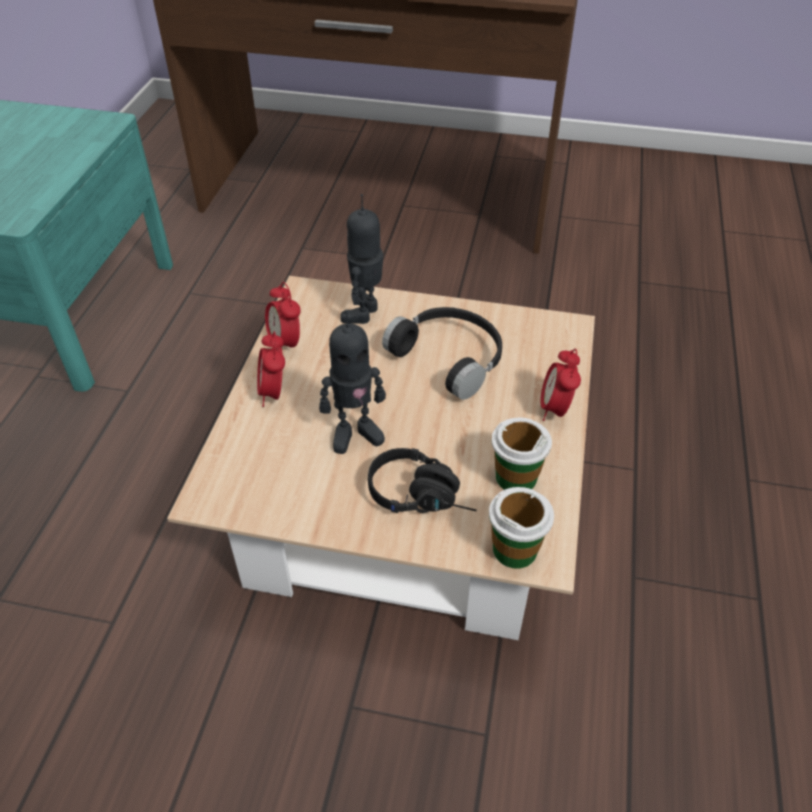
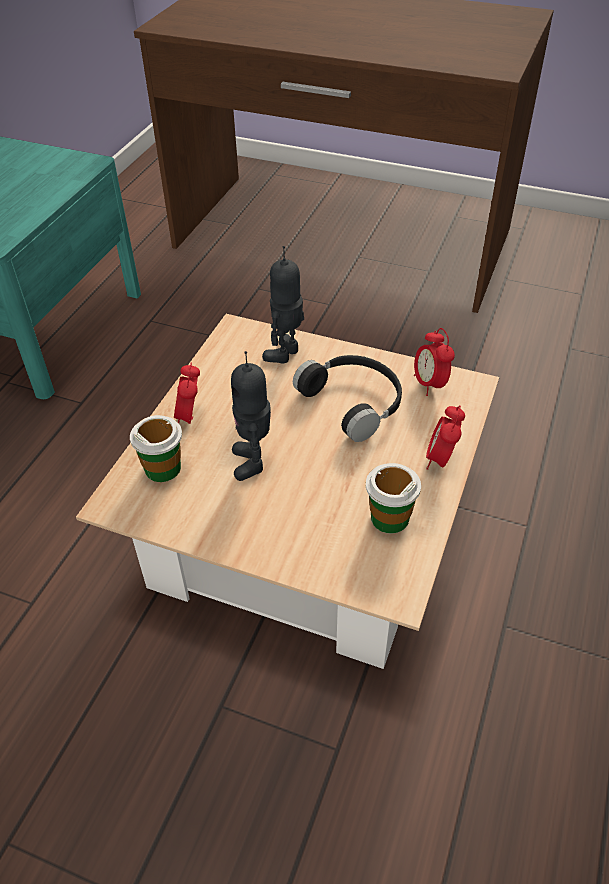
camera: 10 degrees right, 0 degrees up
(285, 344) = (209, 374): alarm clock -> alarm clock (430, 384)
(355, 434) = (253, 462): toy robot -> toy robot turned 90 degrees clockwise
(423, 496) = (302, 525): black headphones -> none
(515, 549) = (374, 582): cup -> cup (163, 468)

